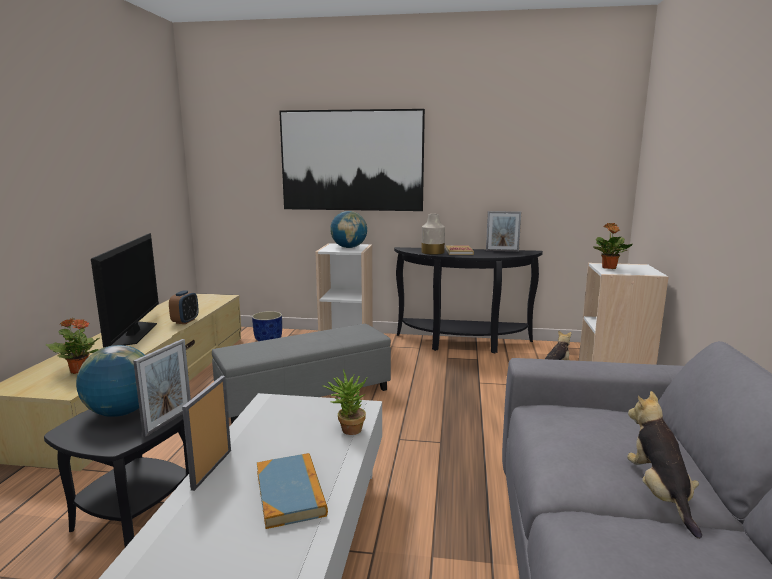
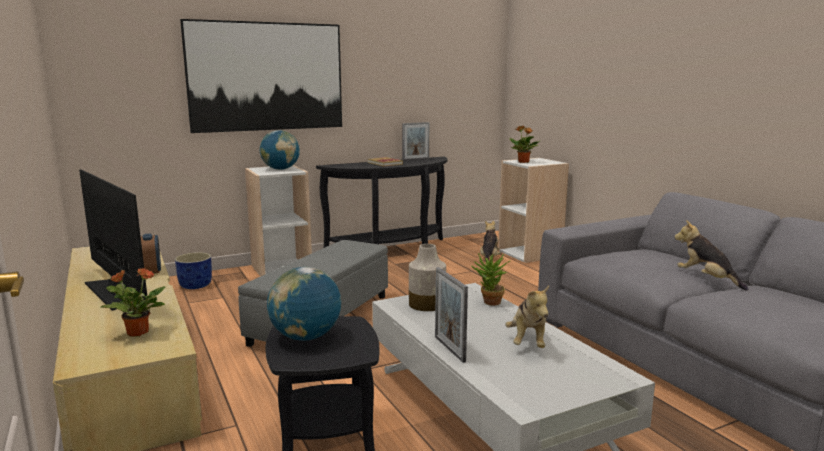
camera: 35 degrees left, 0 degrees up
(168, 421) = (364, 330): picture frame -> none
(290, 492) = (528, 342): book -> plush toy
(432, 252) = (363, 166): beige vase -> beige vase (426, 304)

